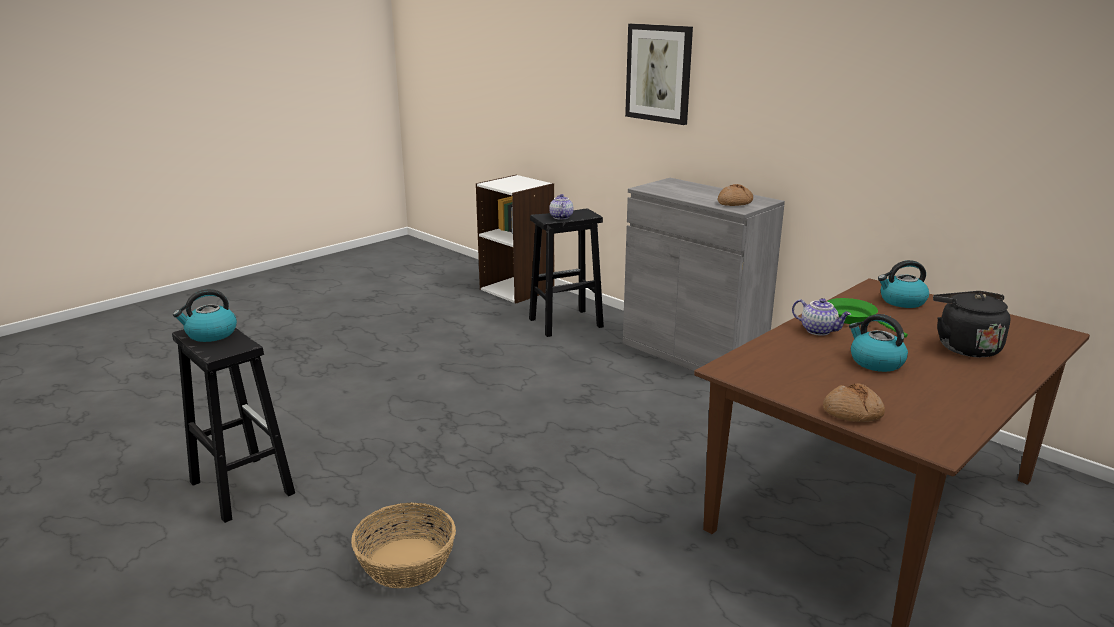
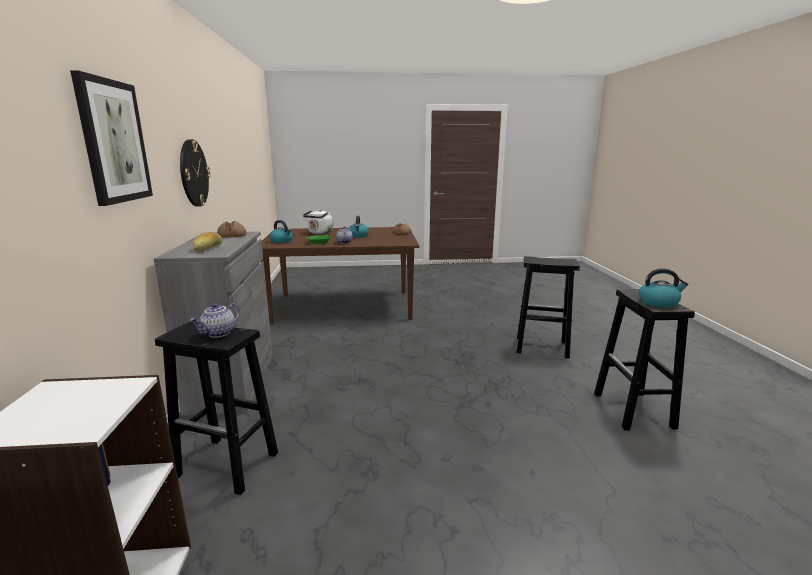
camera: 140 degrees left, 5 degrees down
(406, 562) = (540, 347): basket -> black stool
(676, 189) = (208, 248): none -> bread
(798, 125) = (193, 173): none -> wall clock
(965, 347) = (320, 233): black kettle -> white kettle

